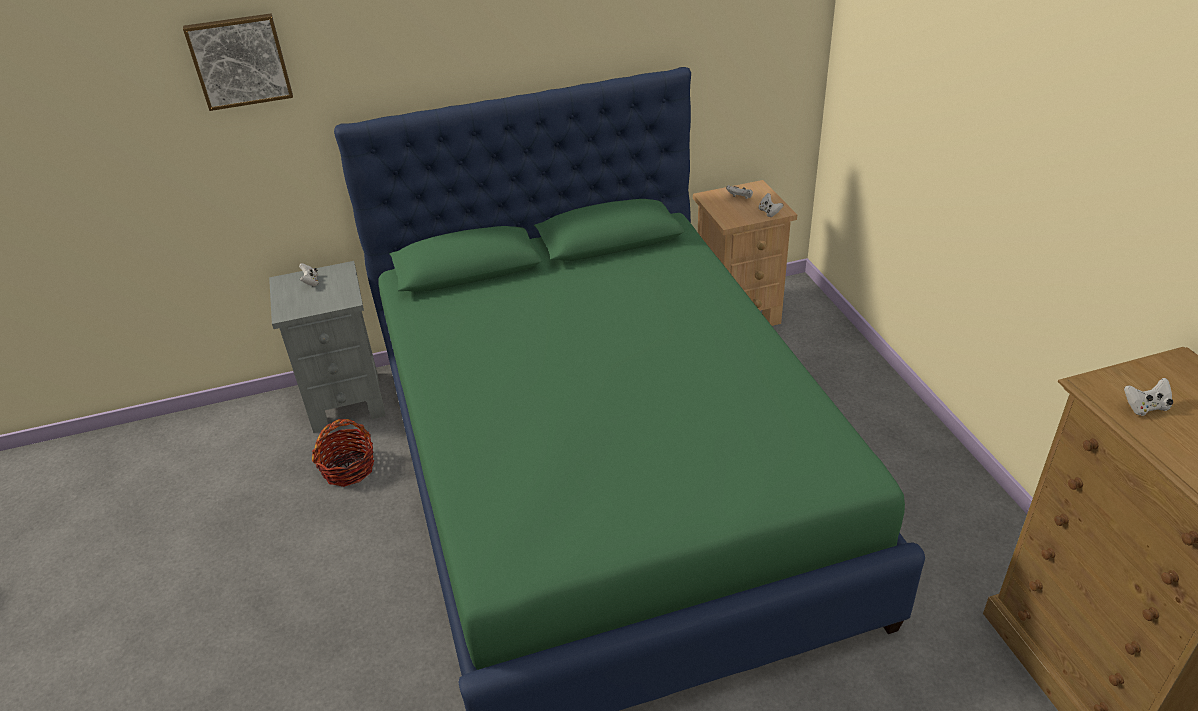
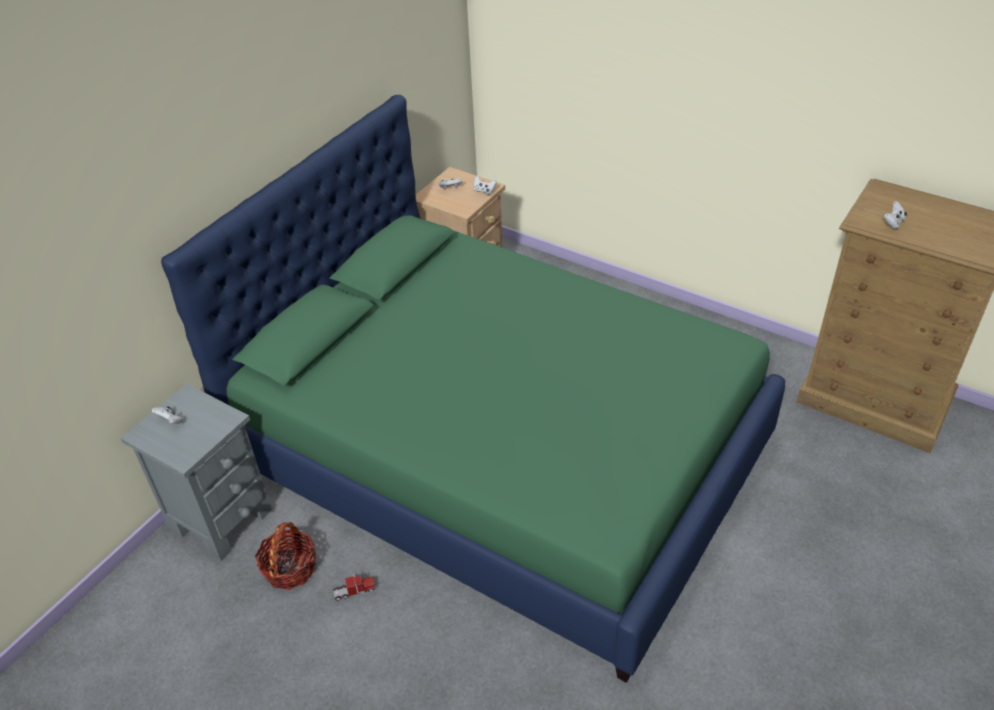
camera: 40 degrees left, 5 degrees up
(240, 61) = (63, 232): picture -> none
(370, 517) = (354, 591): none -> toy truck

